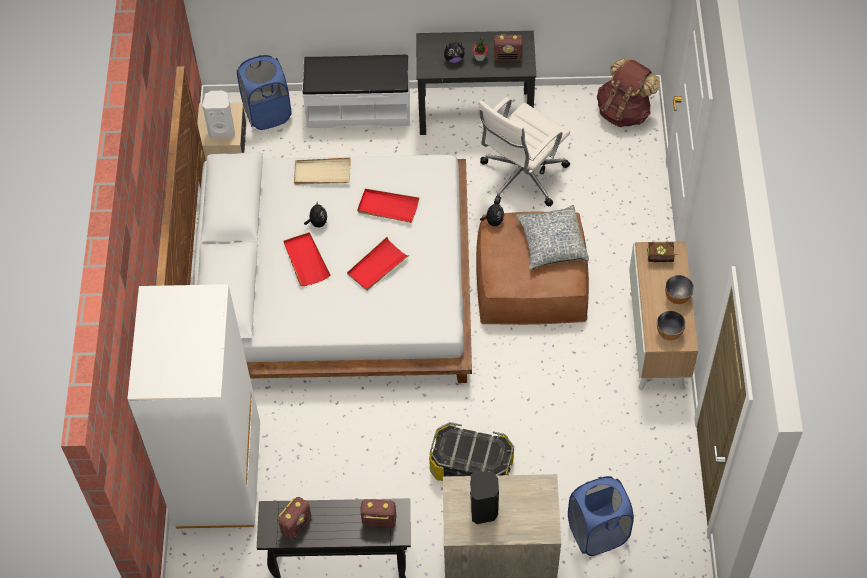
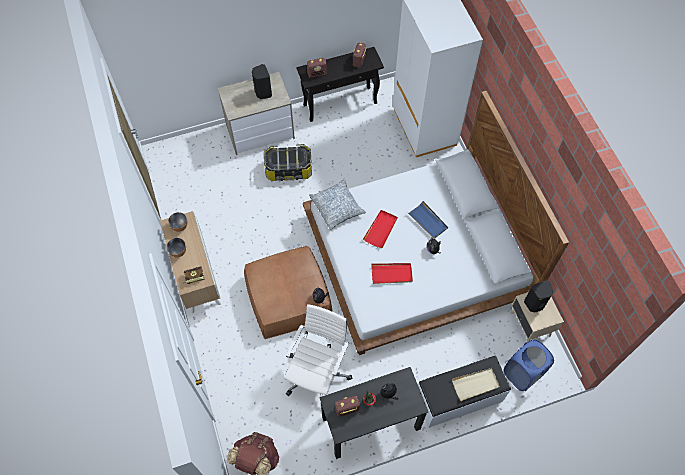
camera: 160 degrees right, 5 degrees up
(222, 130) = (534, 304): white speaker -> black speaker
(306, 260) = (427, 221): red tray -> blue tray
(322, 173) = (447, 287): beige tray -> beige tray (475, 384)
(551, 243) = (275, 292): pillow -> pillow (337, 207)
(597, 532) = (209, 155): blue laundry basket -> none

